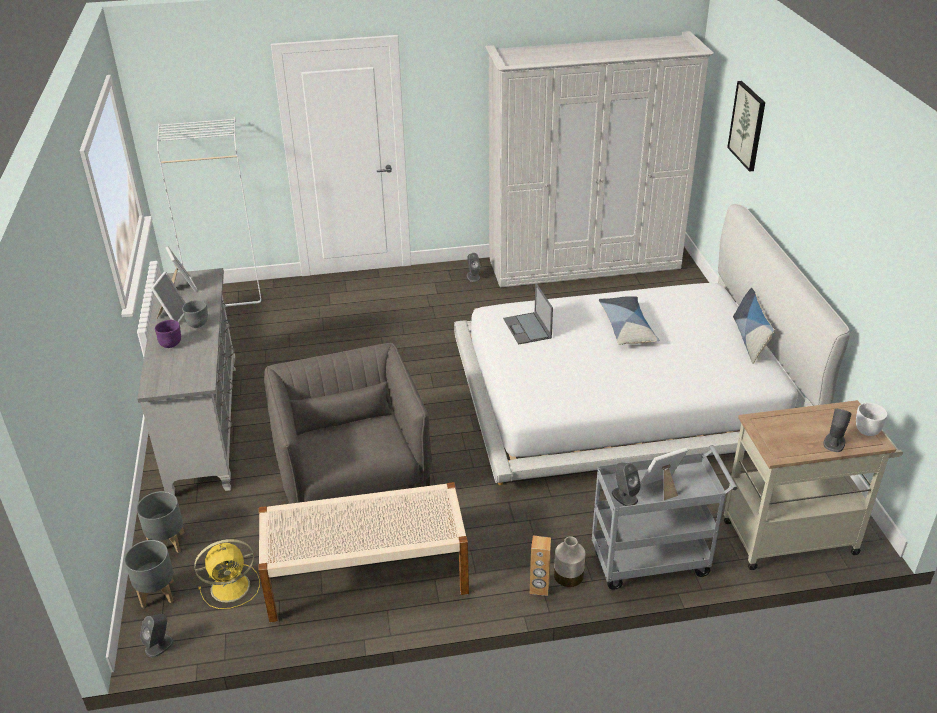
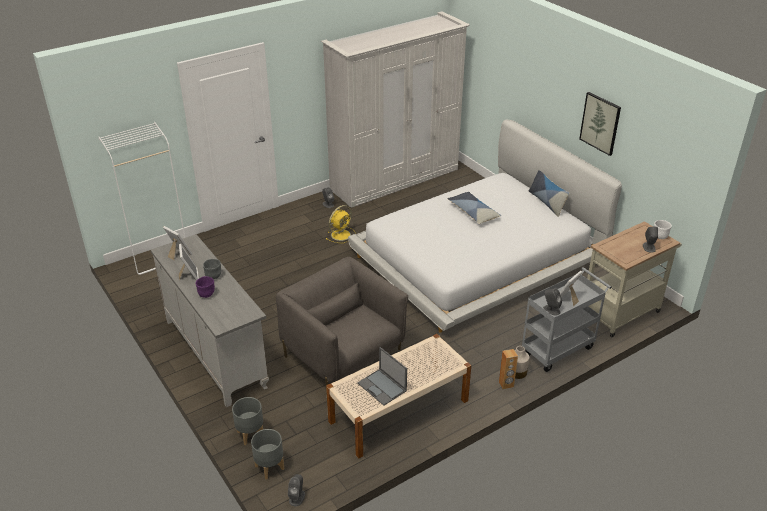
camera: 25 degrees left, 0 degrees up
(232, 586) = (317, 446): yellow fan -> yellow fan (341, 234)
(527, 329) = (414, 228): laptop -> laptop (382, 387)
(747, 125) = (503, 68): picture -> picture (600, 123)

